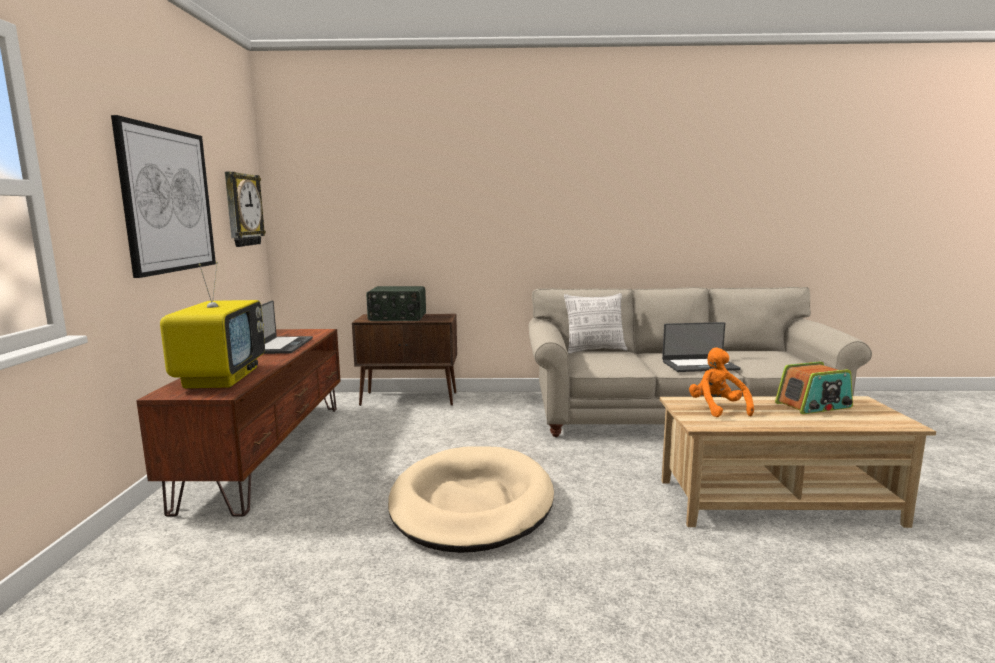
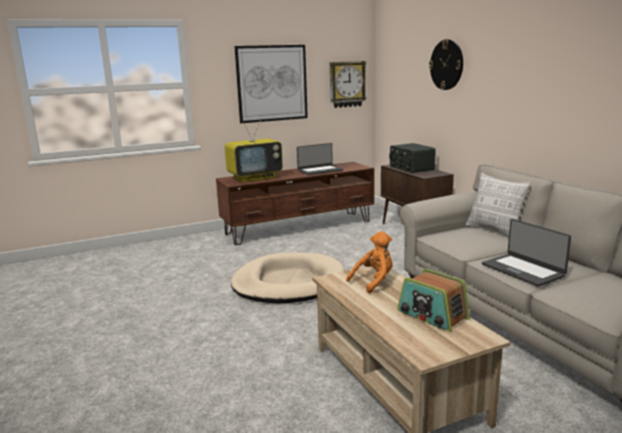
camera: 65 degrees right, 5 degrees up
(429, 183) = (446, 65): none -> wall clock

